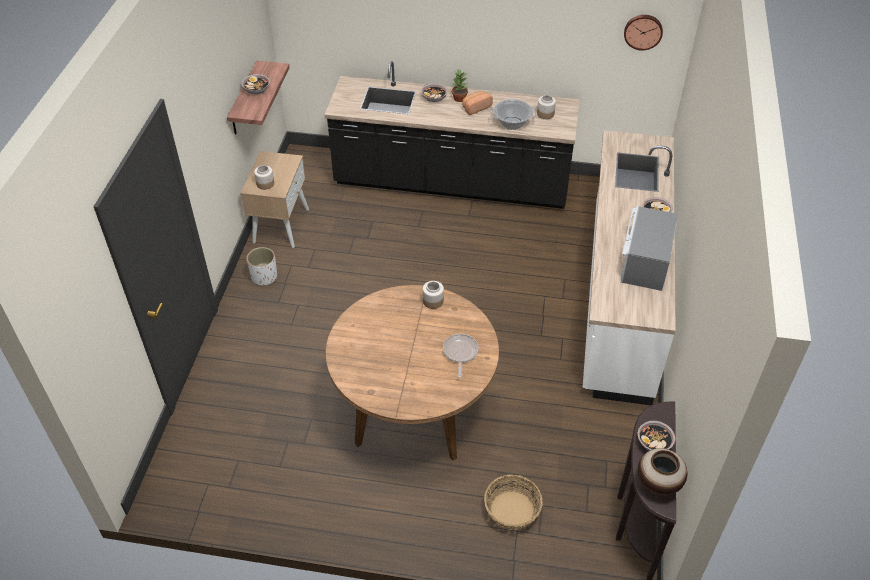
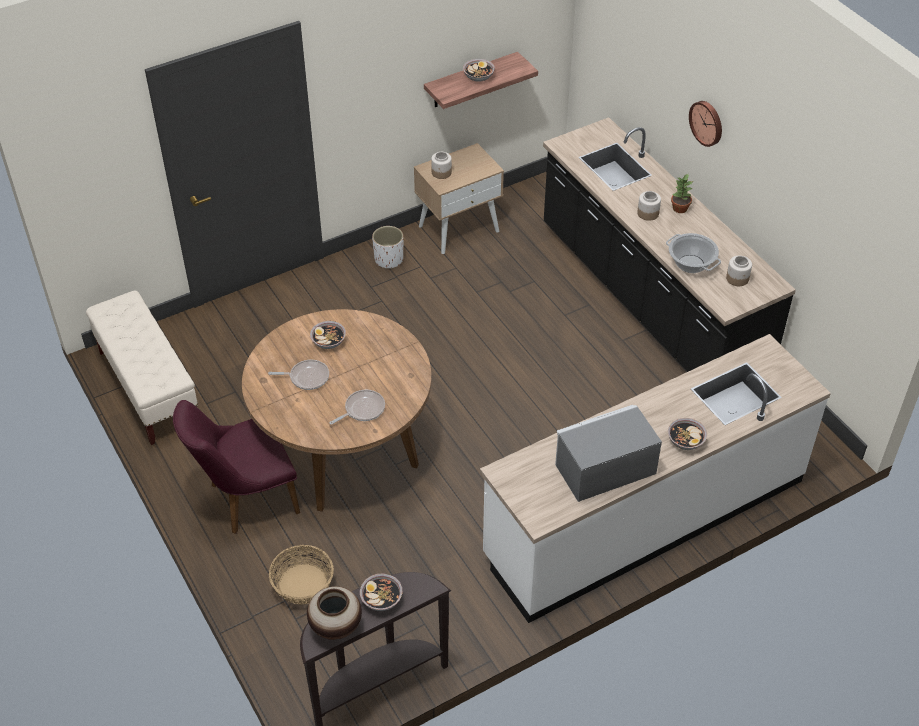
camera: 50 degrees right, 0 degrees up
(221, 495) = (149, 388): none -> beige bench
(396, 365) = (307, 377): none -> frying pan
(400, 498) = (245, 500): none -> purple chair
(433, 301) = (404, 356): jar -> jar (647, 213)
(434, 98) = (657, 192): bowl -> bowl (328, 341)
(475, 107) = (681, 227): bread -> none
(643, 31) = (870, 248): wall clock -> wall clock (707, 122)

